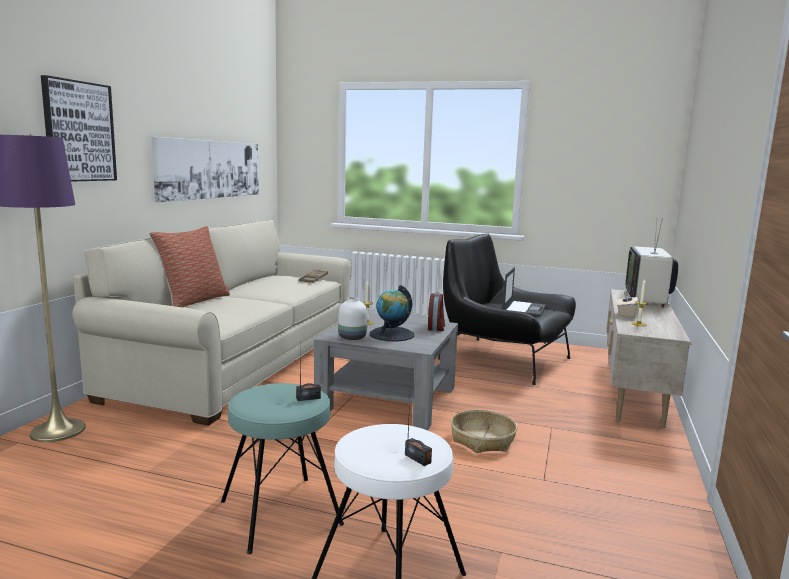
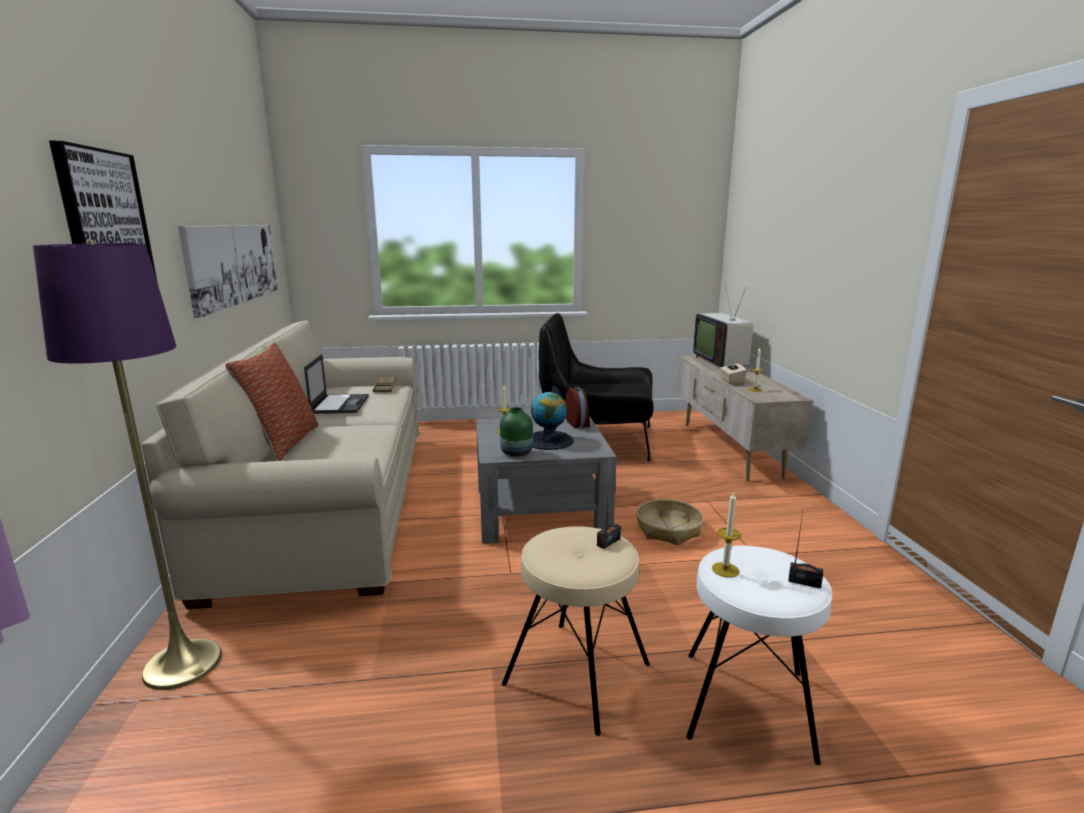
camera: 25 degrees left, 5 degrees up
(280, 512) = (576, 674): turquoise stool -> beige stool
(353, 338) = (517, 453): white vase -> green vase
(366, 435) = (725, 570): none -> candle
(524, 309) = (615, 387): laptop -> laptop (340, 404)

